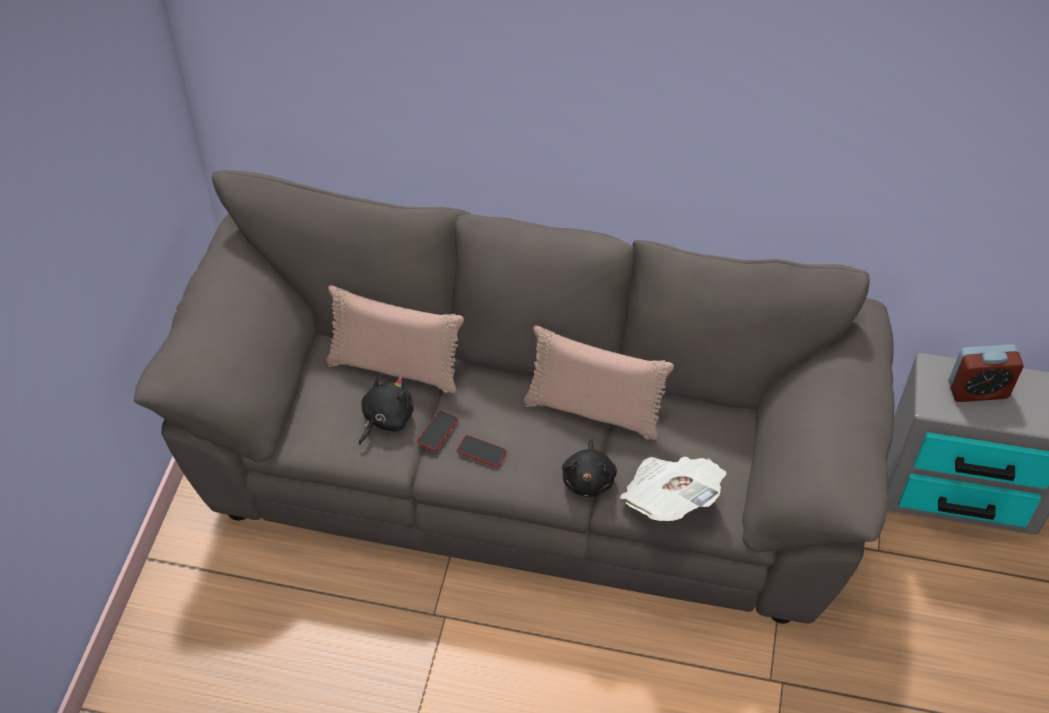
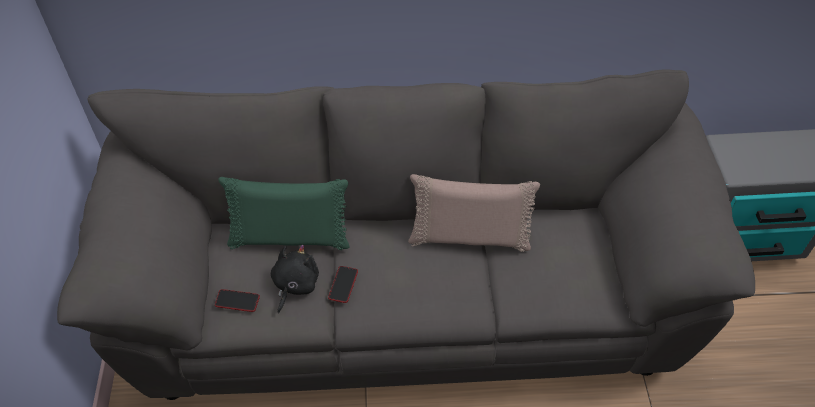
camera: 15 degrees left, 0 degrees up
(395, 367) = (290, 237): beige pillow -> green pillow
(481, 451) = (387, 294): phone -> phone (237, 301)
(589, 479) = (485, 297): black plush toy -> none
(669, 499) = (559, 298): newspaper -> none
(977, 390) = (763, 155): alarm clock -> none

